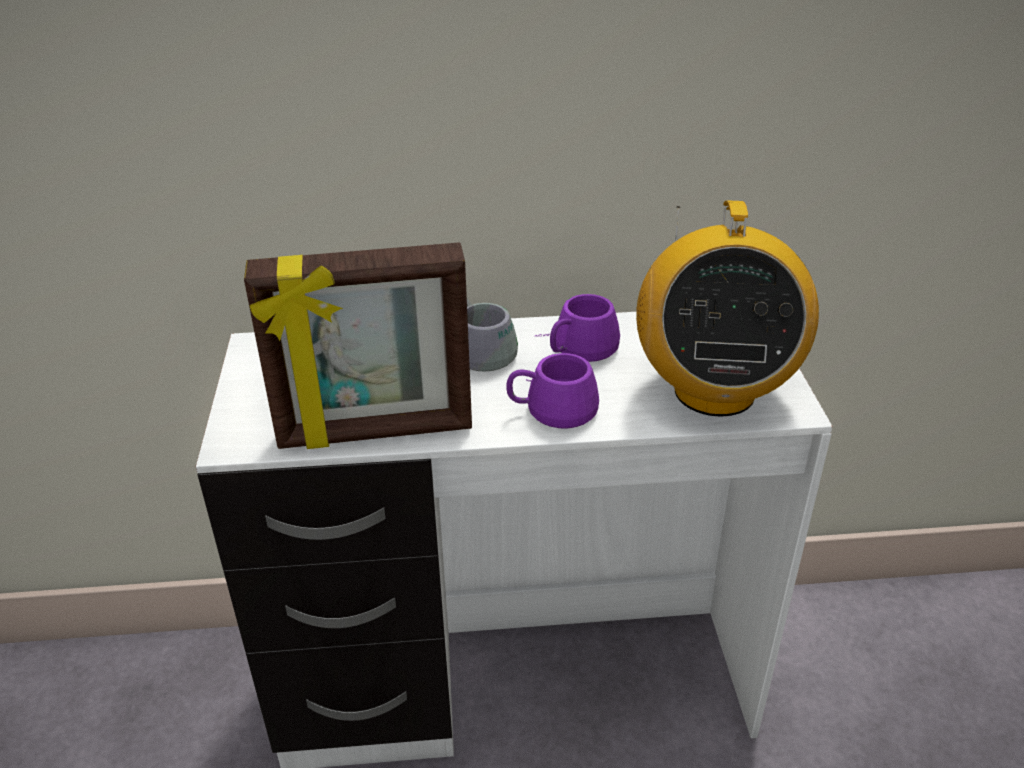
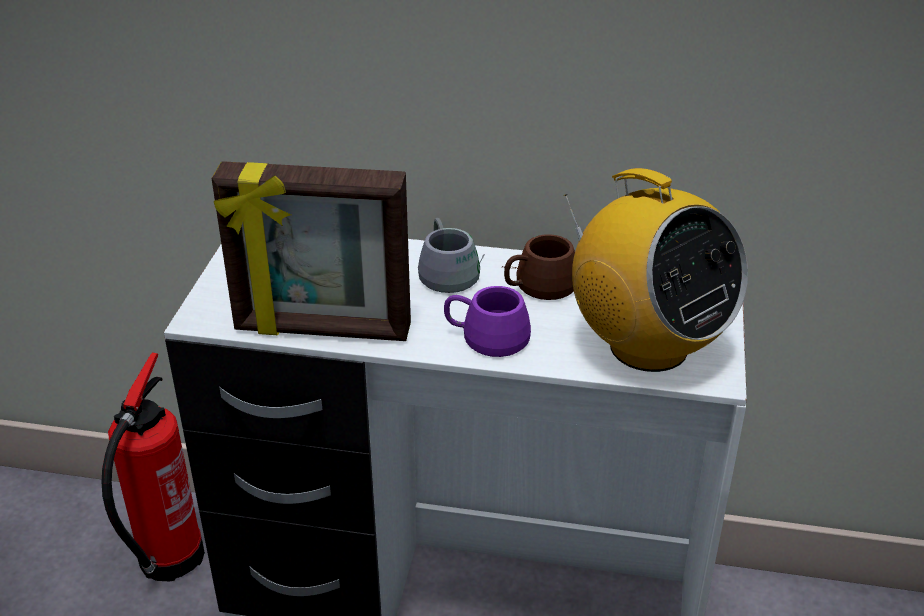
camera: 15 degrees right, 0 degrees up
(192, 709) = (167, 561): none -> fire extinguisher
(575, 346) = (535, 282): purple mug -> brown mug
(713, 390) = (647, 346): radio -> radio turned 60 degrees counterclockwise

